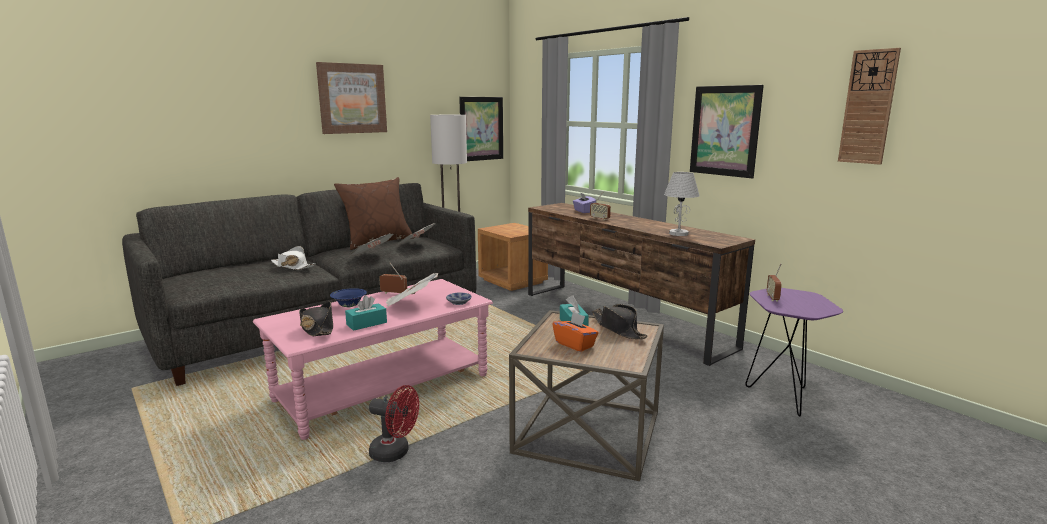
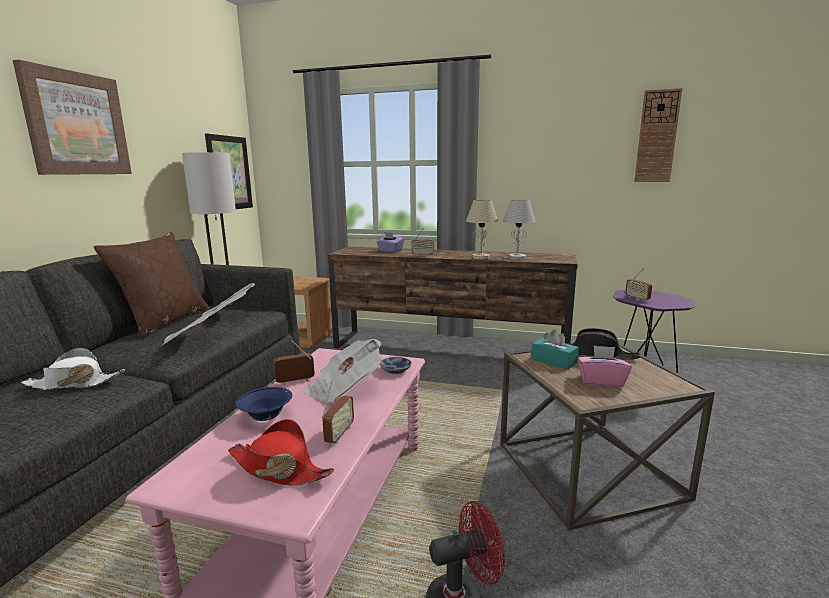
camera: 35 degrees left, 0 degrees up
(317, 328) = (278, 468): black hat -> red hat
(366, 323) = (339, 434): turquoise tissue box -> radio
(575, 344) = (601, 381): orange tissue box -> pink tissue box
(644, 228) = (480, 257): none -> beige table lamp
(724, 131) = (527, 162): picture -> none

